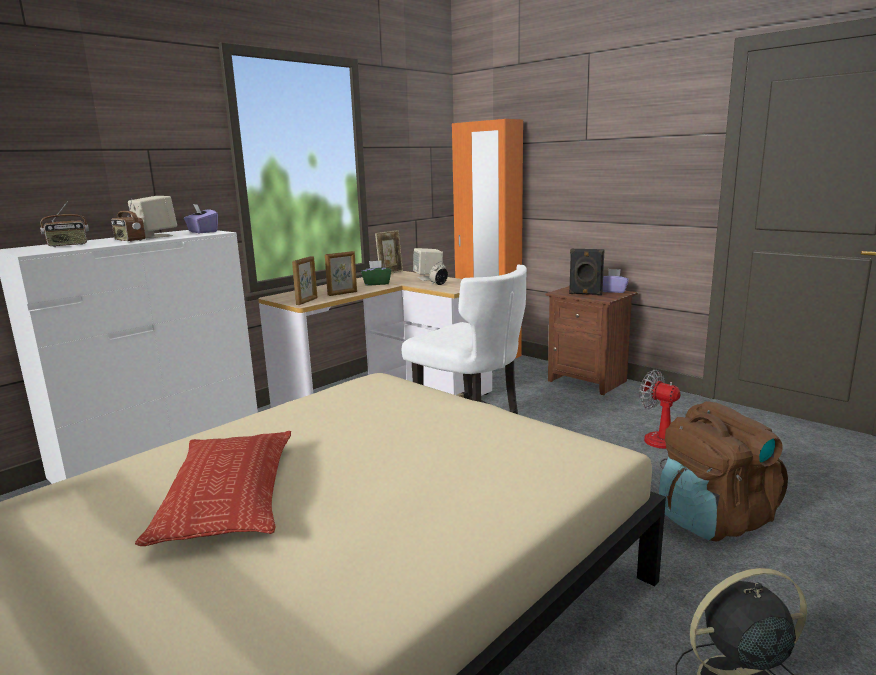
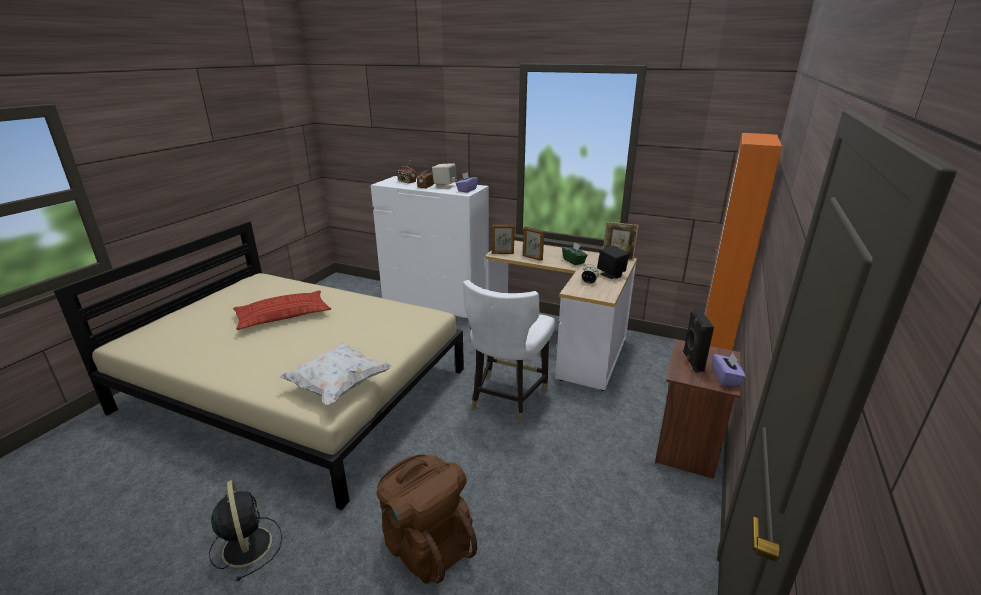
camera: 70 degrees right, 10 degrees up
(428, 278) = (611, 274): beige speaker -> black speaker
(544, 444) = (338, 386): none -> white pillow
(663, 447) = (550, 512): fan -> none

